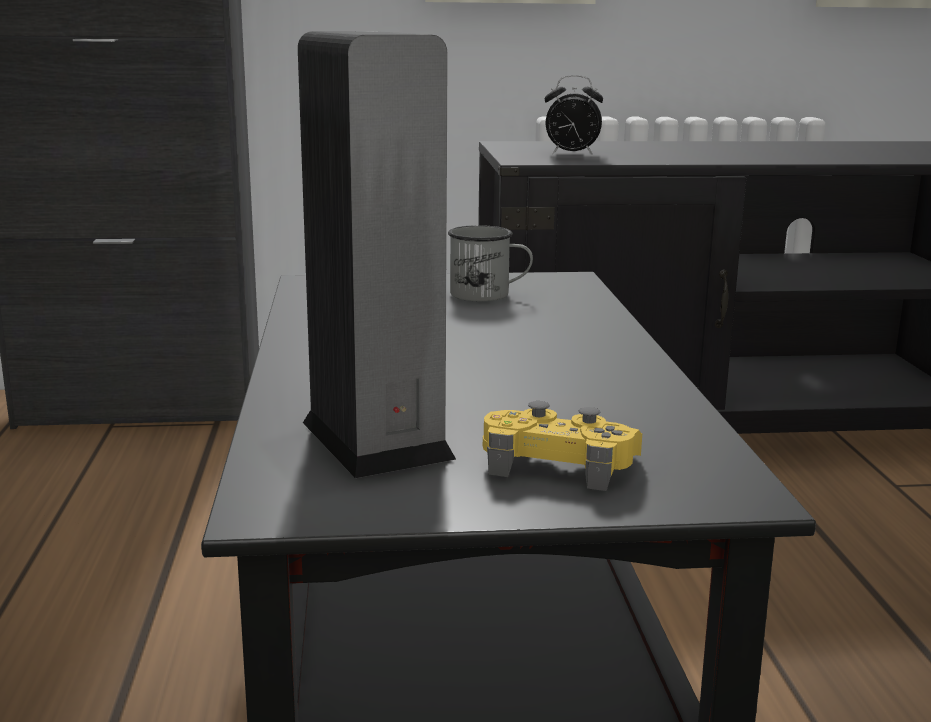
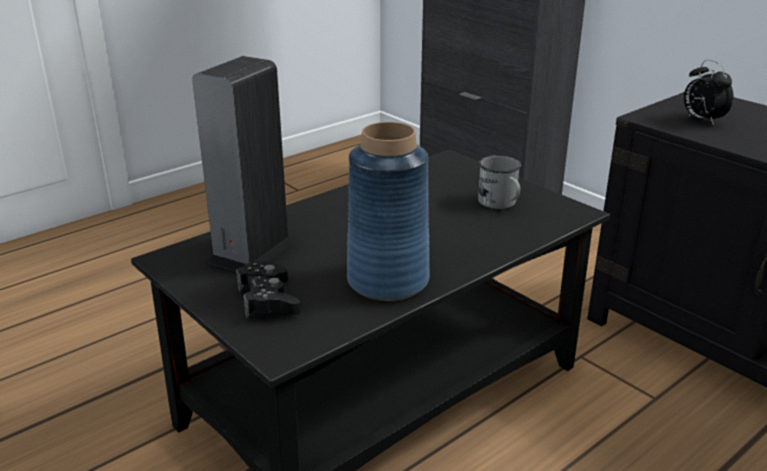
camera: 55 degrees right, 10 degrees up
(559, 464) = (268, 299): yellow game controller -> black game controller
(606, 387) = (388, 280): none -> blue vase

